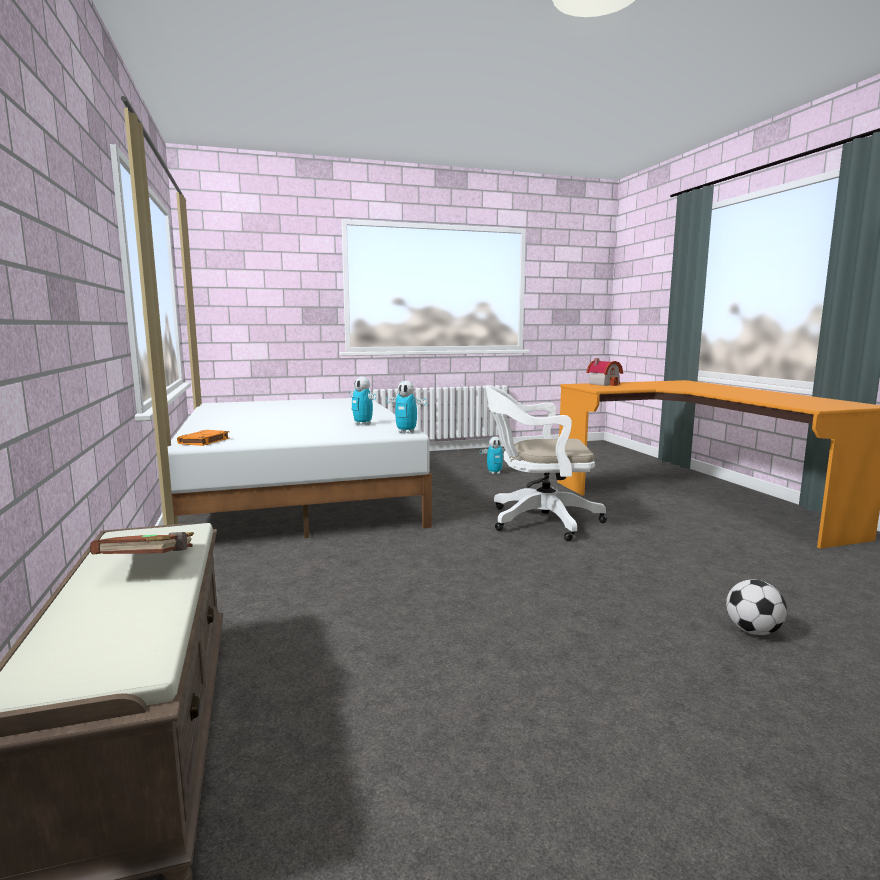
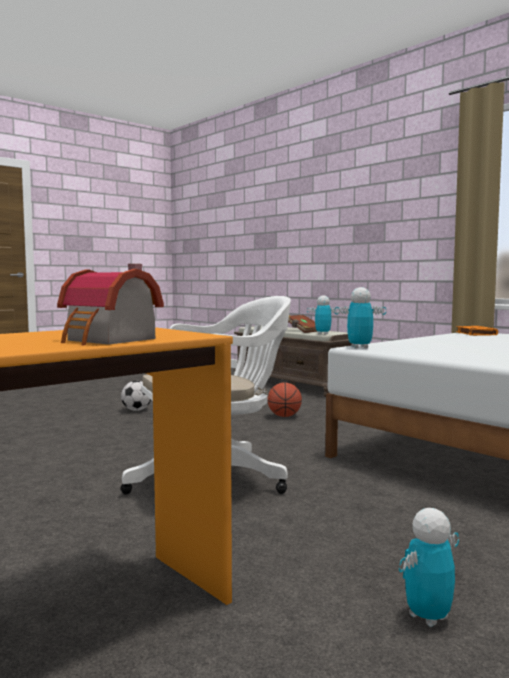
camera: 155 degrees right, 5 degrees down
(363, 424) = (443, 350): toy robot -> toy robot (322, 334)
(382, 591) = (284, 416): none -> basketball
(753, 631) = (40, 428): football -> football (136, 410)

